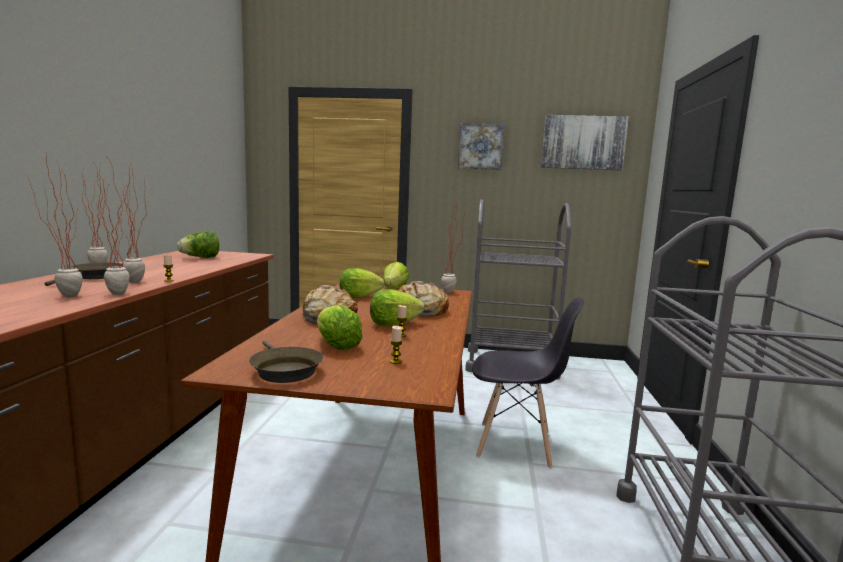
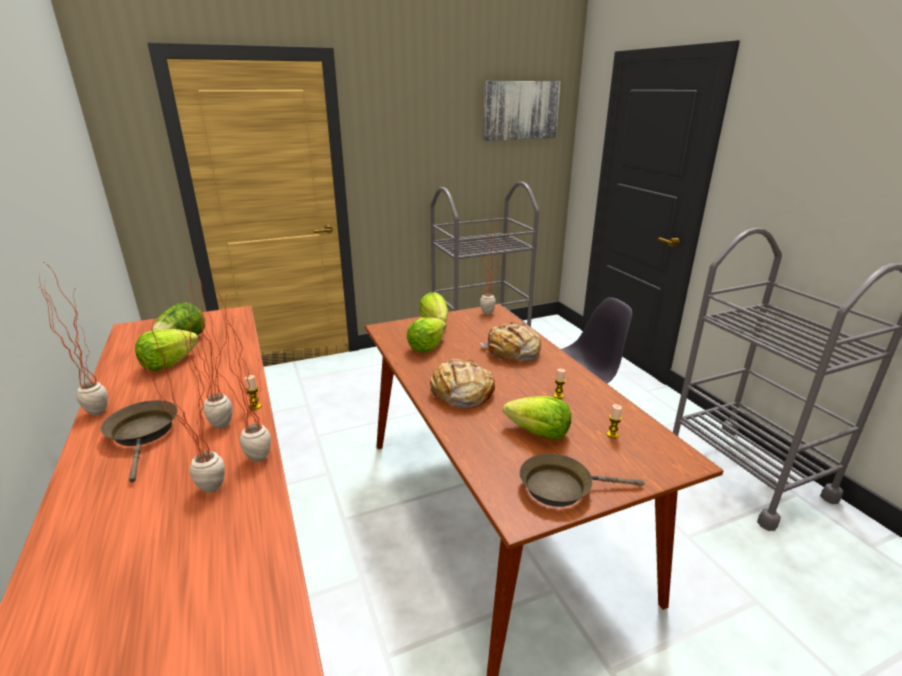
camera: 30 degrees left, 15 degrees up
(284, 370) = (561, 487): brown frying pan -> brown frying pan turned 150 degrees clockwise
(393, 324) = (527, 381): lettuce -> lettuce (169, 363)
(480, 147) = (421, 120): picture -> none

